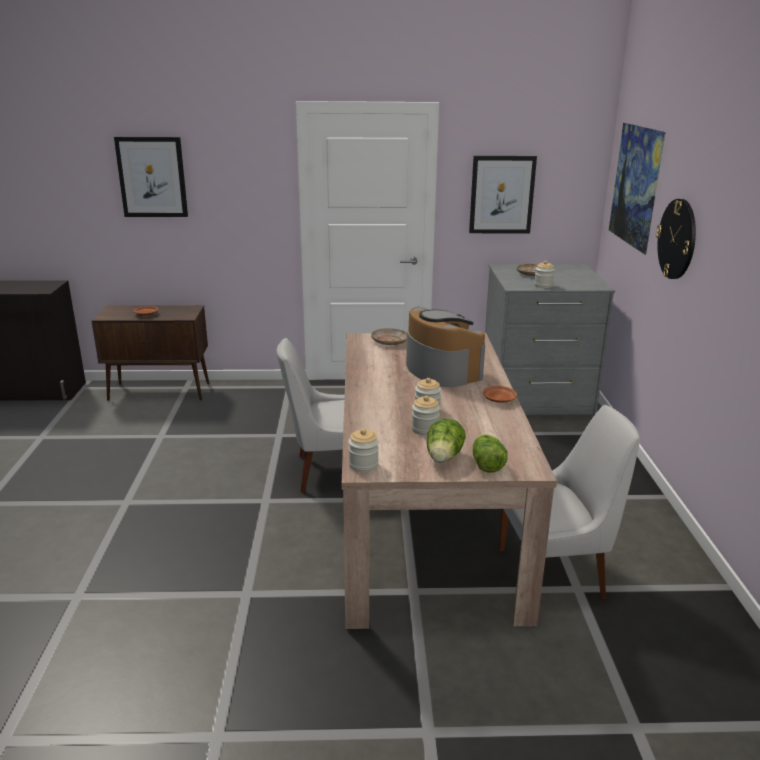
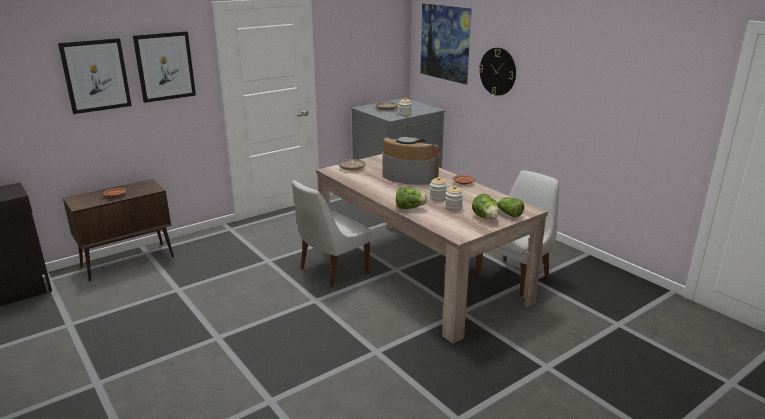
camera: 35 degrees left, 0 degrees up
(363, 465) = (454, 233): jar -> none
(368, 411) = (409, 208): none -> lettuce
(501, 195) = (354, 58): picture -> picture (165, 66)

